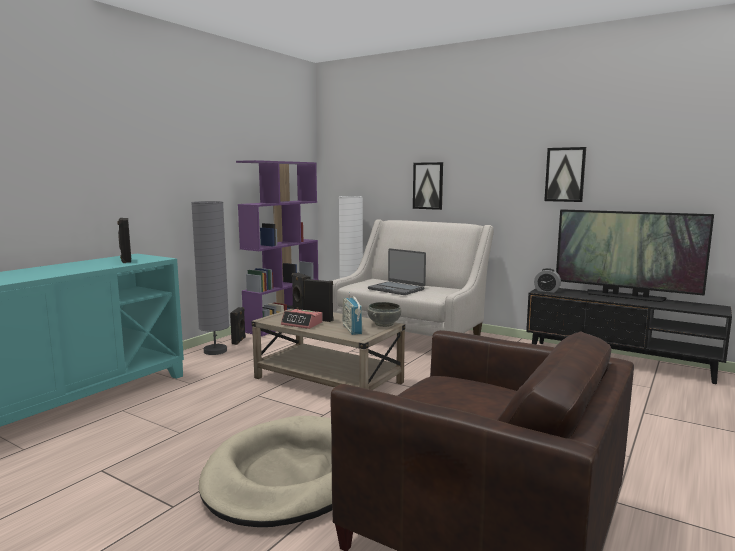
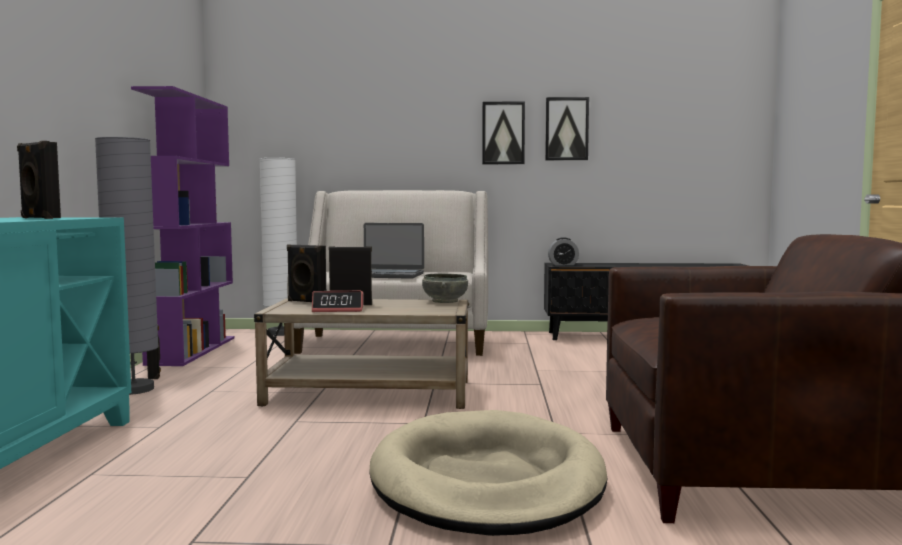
camera: 30 degrees left, 5 degrees down
(352, 329) = (418, 307): radio -> none
(428, 185) = (391, 144): picture -> picture (503, 133)
(624, 296) = (643, 263): television -> none

